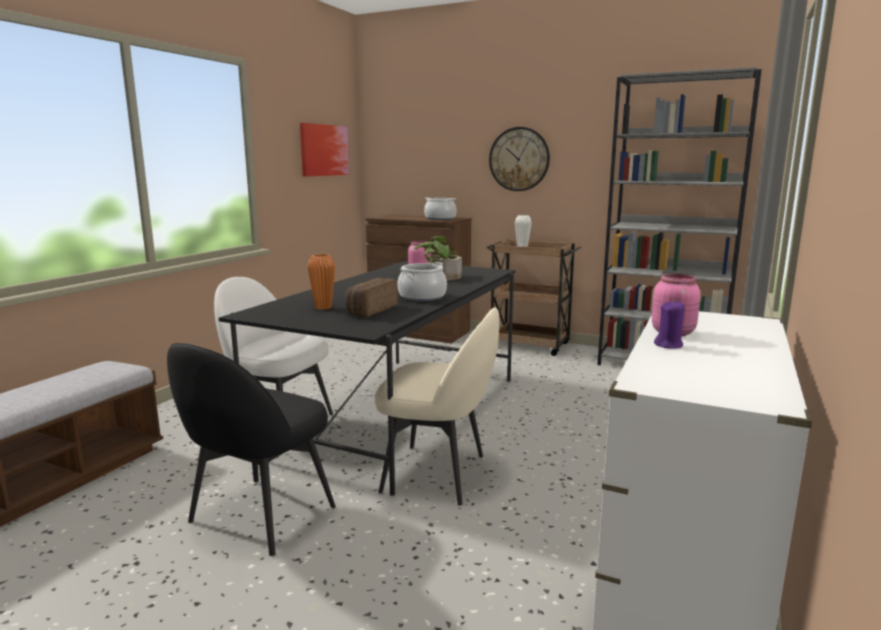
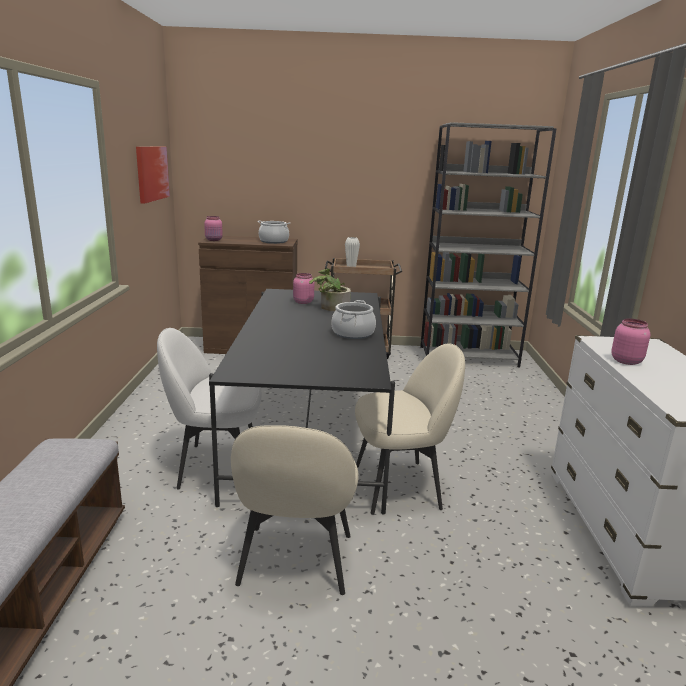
camera: 25 degrees left, 5 degrees up
(259, 516) = (295, 562): black chair -> beige chair
(323, 307) = (289, 356): orange vase -> none
(369, 310) = (334, 354): bread -> none
(383, 217) = (214, 240): none -> pink jar
(519, 159) = (342, 185): wall clock -> none
(669, 345) = (642, 374): purple candle -> none

